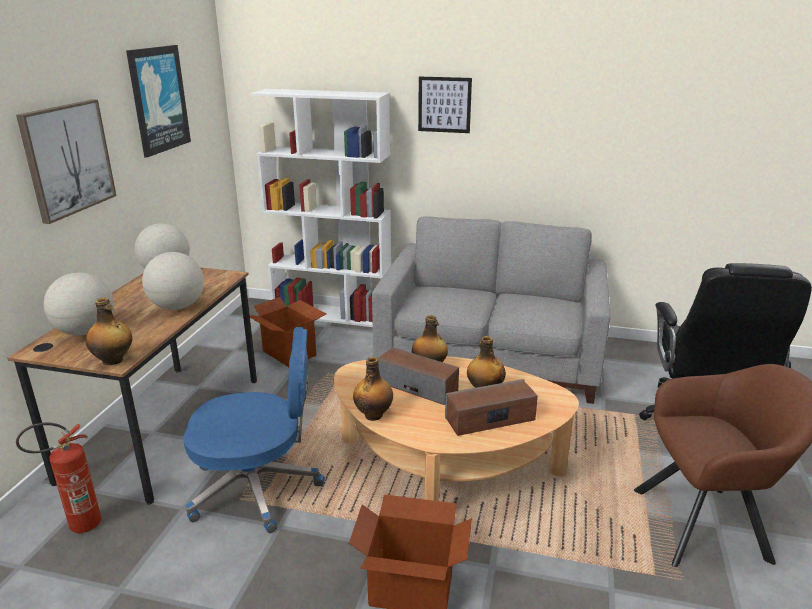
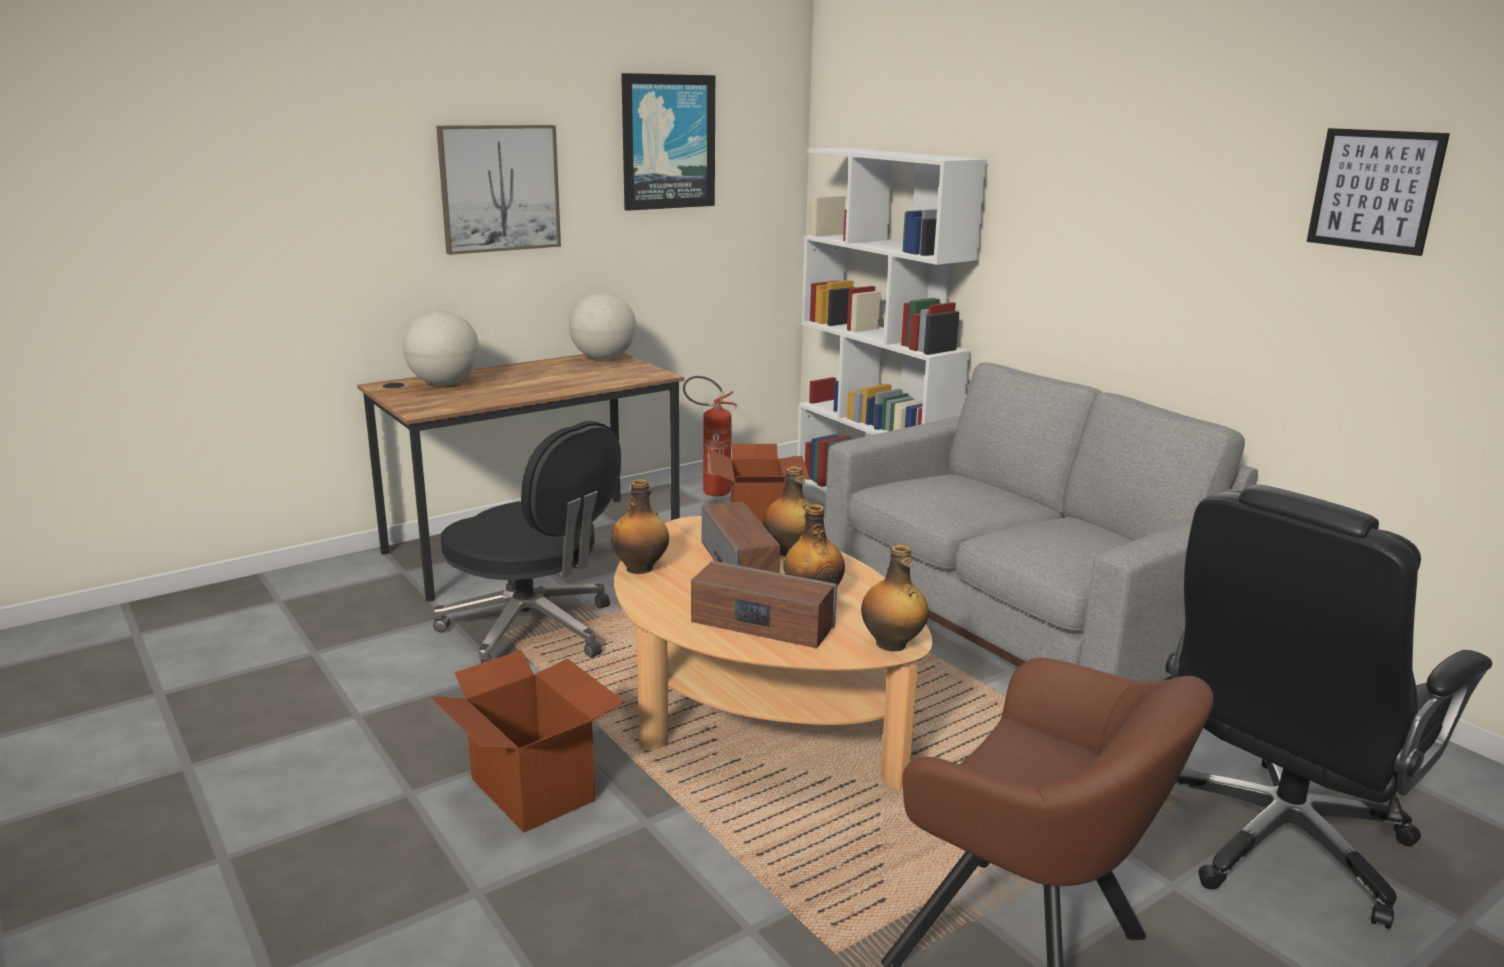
camera: 40 degrees right, 5 degrees down
(77, 527) = (353, 592): fire extinguisher -> fire extinguisher (709, 492)
(113, 360) = (420, 409): bottle -> bottle (892, 644)
(177, 307) = (554, 386): globe -> none
(258, 487) = (532, 631): blue office chair -> black office chair
(444, 104) = (1059, 183): picture -> picture (1375, 190)

